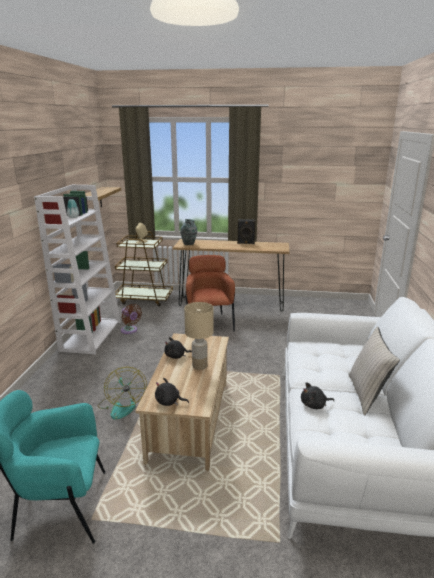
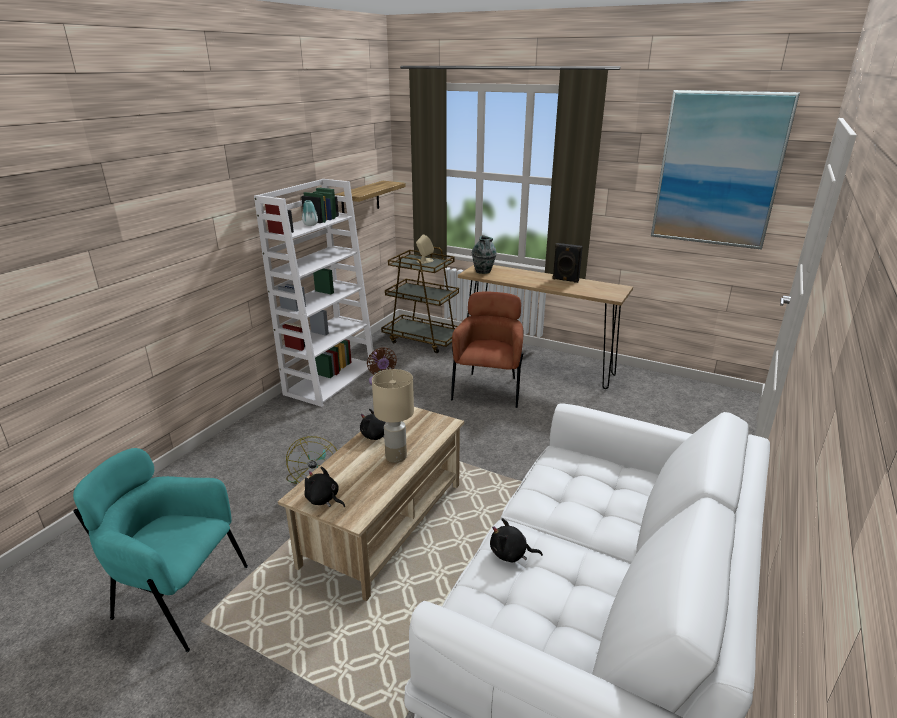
camera: 20 degrees right, 5 degrees up
(331, 166) = (718, 170): none -> picture
(367, 394) = (603, 557): beige pillow -> none

